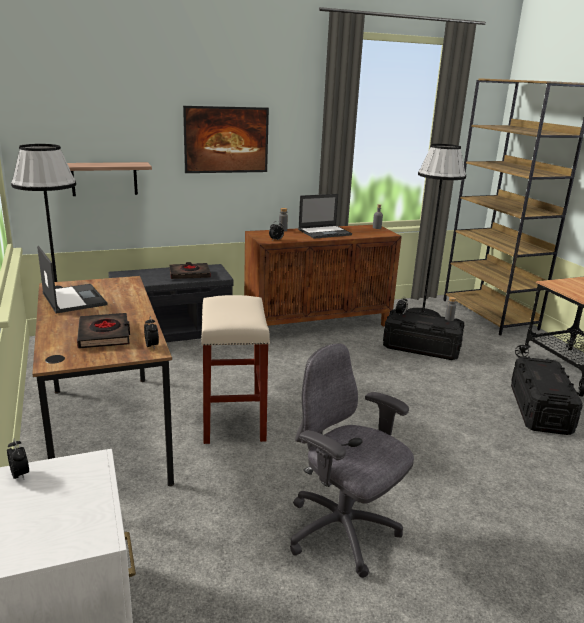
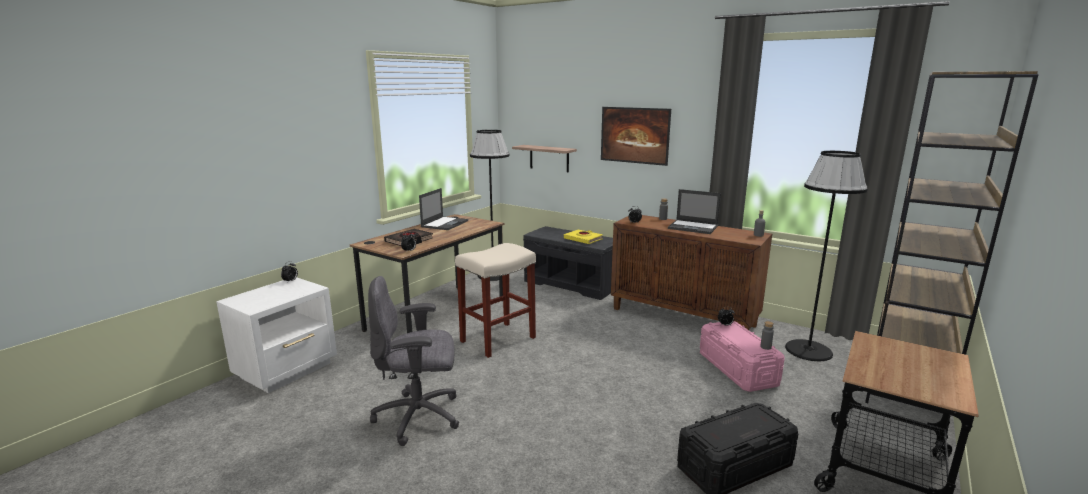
camera: 55 degrees right, 5 degrees down
(189, 274) = (583, 239): black book -> yellow book
(343, 533) = (419, 417): grey office chair -> grey office chair turned 105 degrees counterclockwise
(421, 347) = (737, 369): black storage box -> pink storage box

